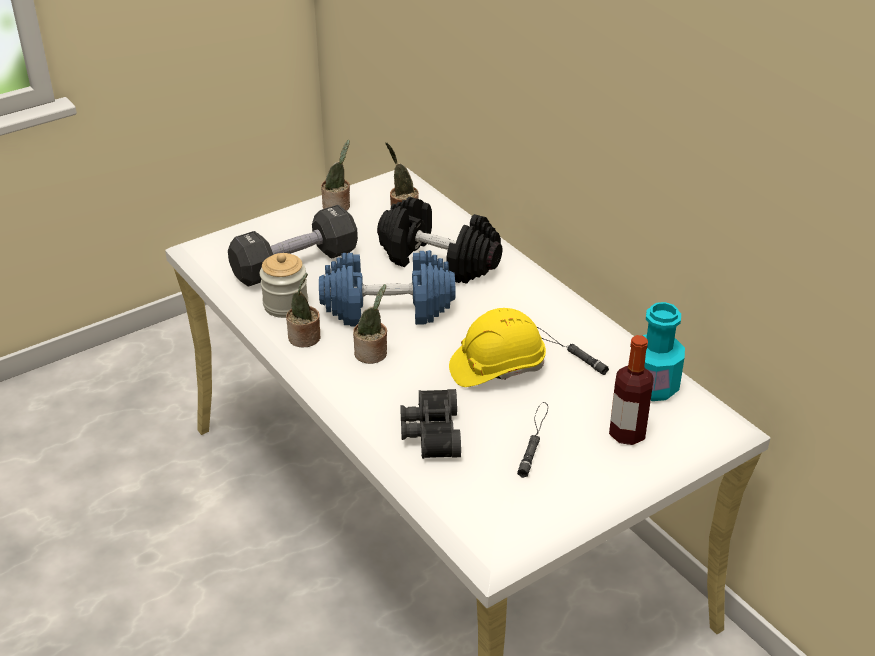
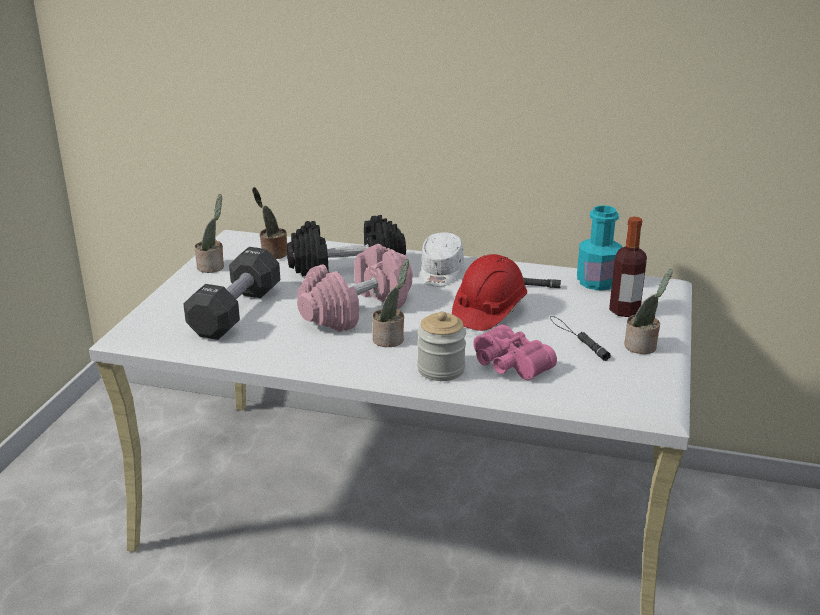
camera: 40 degrees left, 10 degrees down
(286, 305) = (271, 338): jar -> jar (441, 369)
(305, 339) = (322, 352): potted plant -> potted plant (642, 347)
(387, 309) = (357, 310): blue dumbbell -> pink dumbbell
(429, 433) = (508, 365): black binoculars -> pink binoculars
(496, 367) = (488, 311): yellow hard hat -> red hard hat
(517, 301) = (440, 272): none -> white cap

